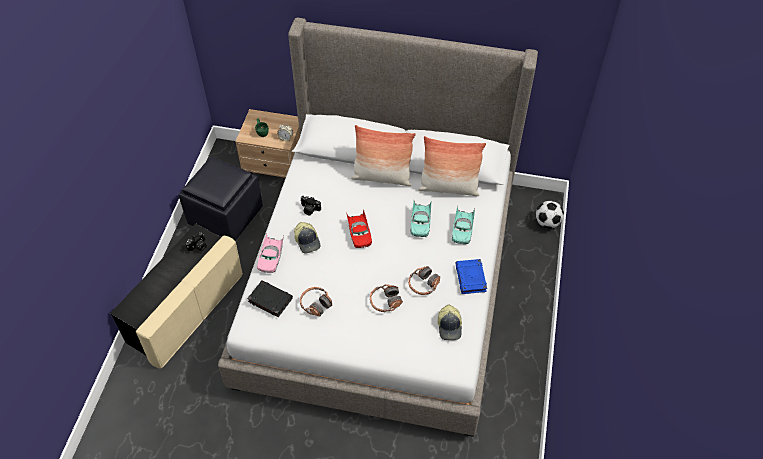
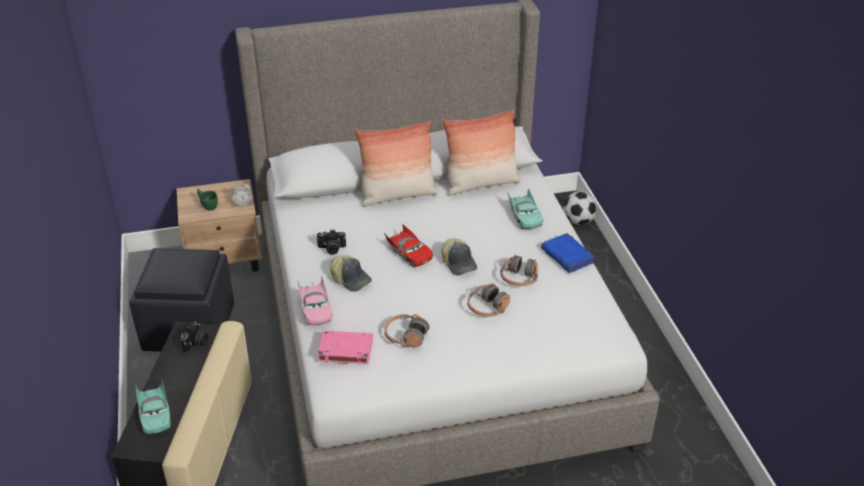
camera: 25 degrees left, 15 degrees down
(270, 300) = (345, 350): black book -> pink book
(420, 222) = (473, 223): turquoise toy car -> turquoise toy car (155, 414)
(450, 326) = (578, 307): cap -> cap (459, 263)

